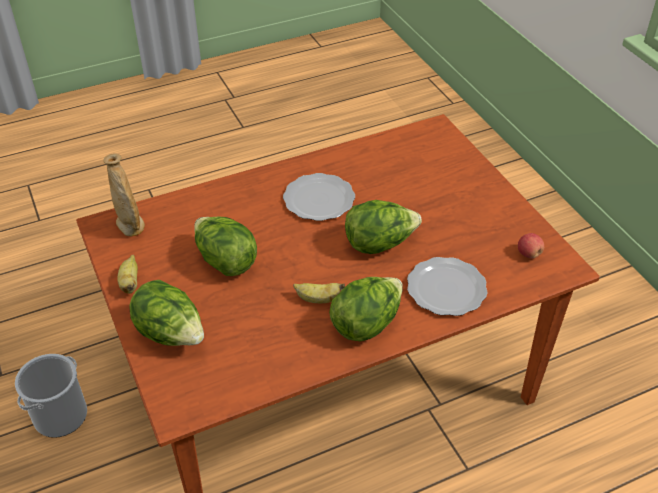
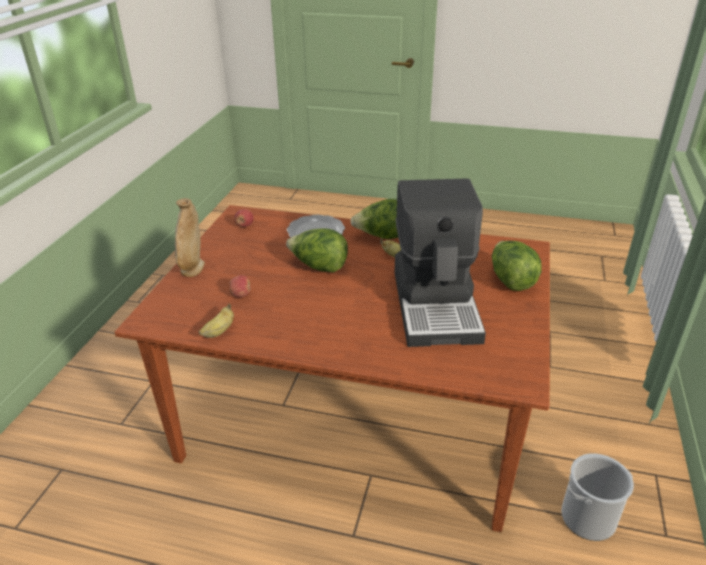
camera: 140 degrees left, 10 degrees down
(130, 225) = (497, 370): beige vase -> beige vase (193, 269)
(130, 283) = (523, 323): banana -> banana (219, 331)
(225, 261) = (437, 305): lettuce -> coffee machine
(318, 200) = (320, 313): plate -> none
(403, 181) = (241, 294): none -> apple

